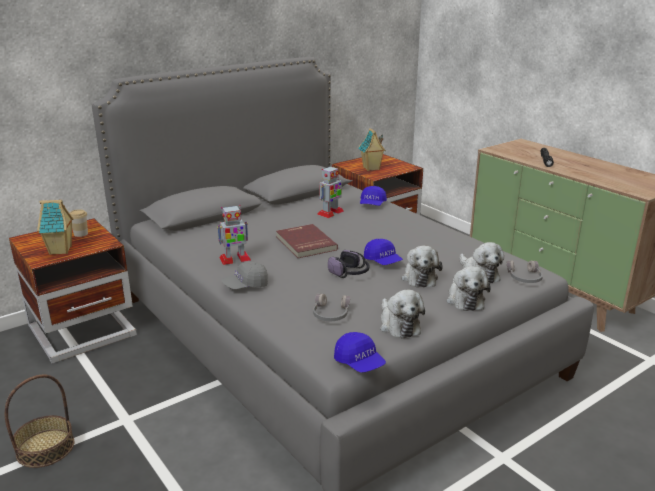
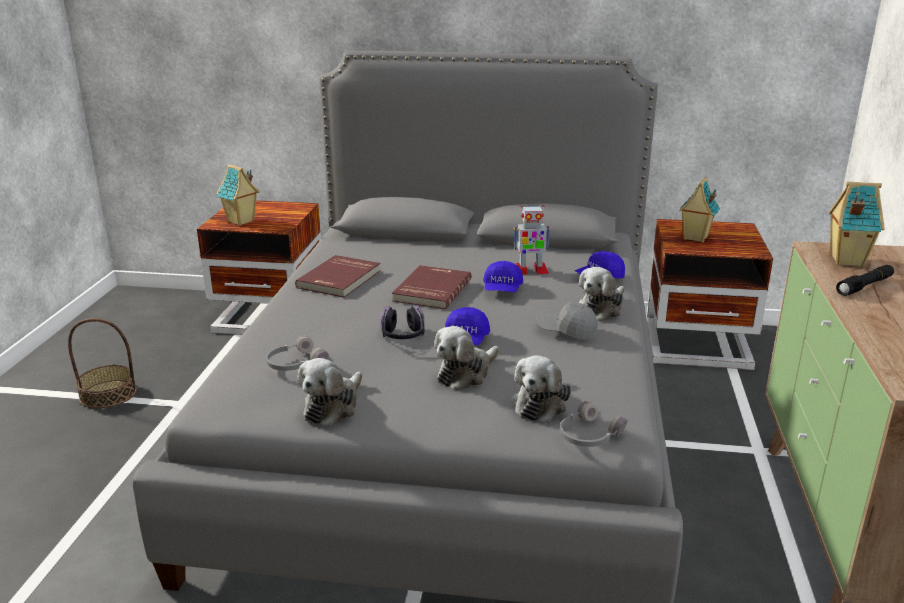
camera: 45 degrees right, 0 degrees up
(81, 234) = (281, 213): cup -> none
(234, 259) = (340, 279): toy robot -> red book
(245, 285) = (296, 306): grey cap -> grey cap (566, 331)
(359, 363) = (222, 419): blue cap -> blue cap (502, 290)
(464, 299) = (458, 420): plush toy -> plush toy (601, 309)
(515, 152) = (845, 260): none -> toy house

